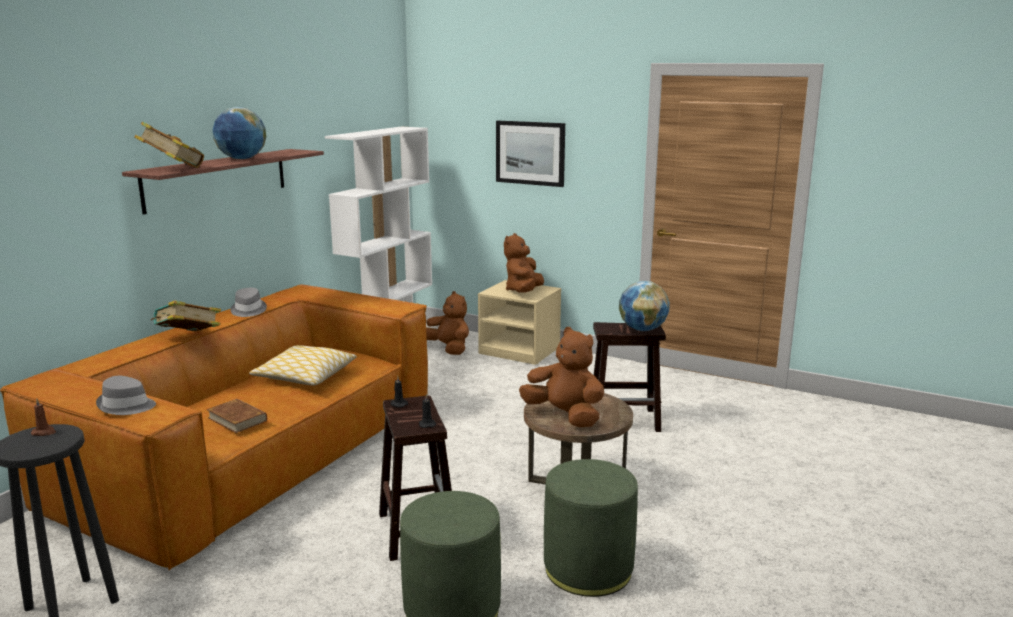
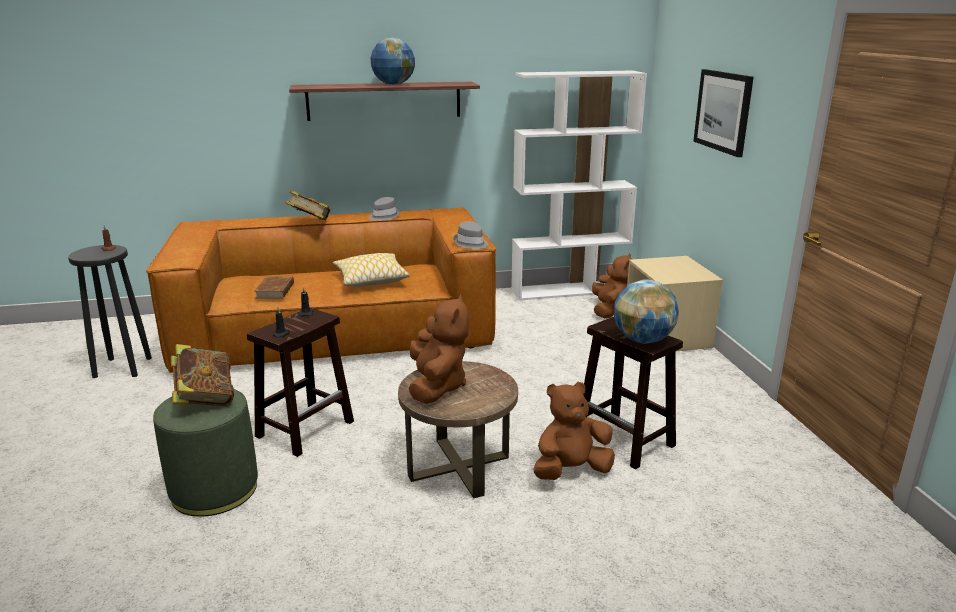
camera: 50 degrees right, 5 degrees up
(126, 406) = (181, 251): grey hat -> grey hat (471, 243)
(172, 169) = (320, 86): book -> book (205, 399)
(523, 291) = (674, 271): brown plush toy -> brown plush toy (571, 470)
(588, 568) = (329, 529): green ottoman -> none

